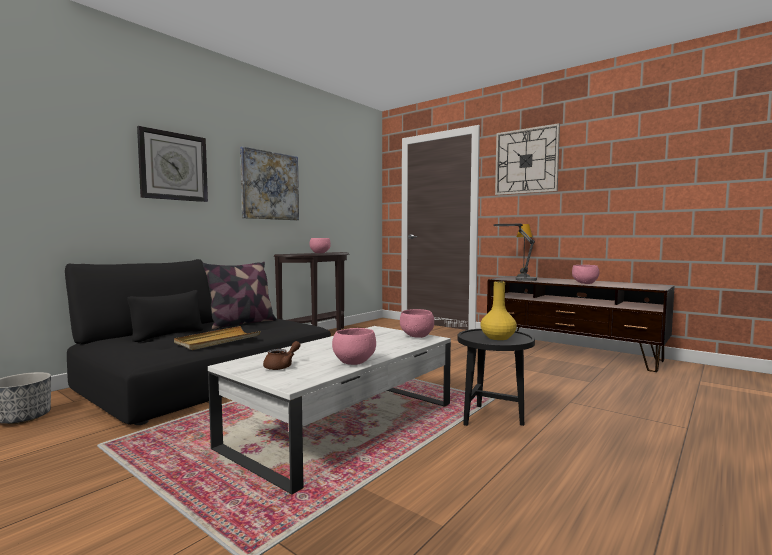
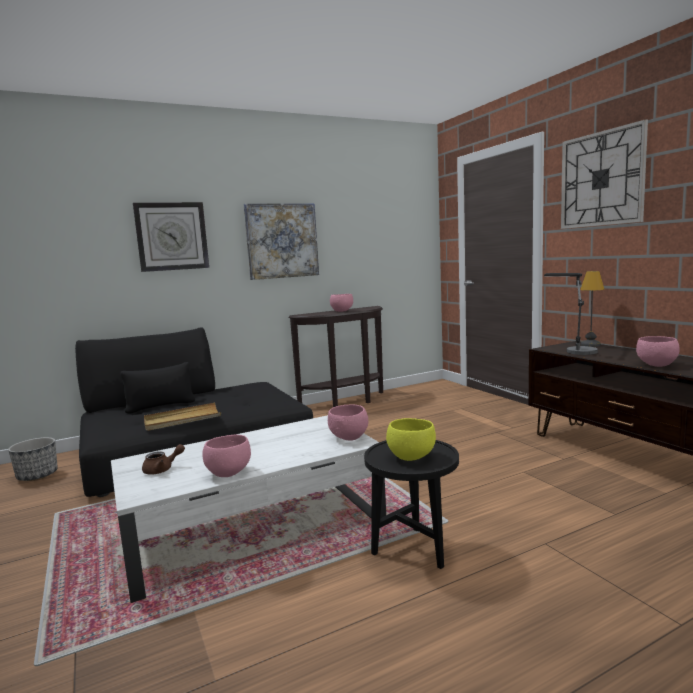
camera: 25 degrees right, 5 degrees up
(241, 323) = (233, 395): pillow -> none
(497, 338) = (411, 457): yellow vase -> yellow bowl

